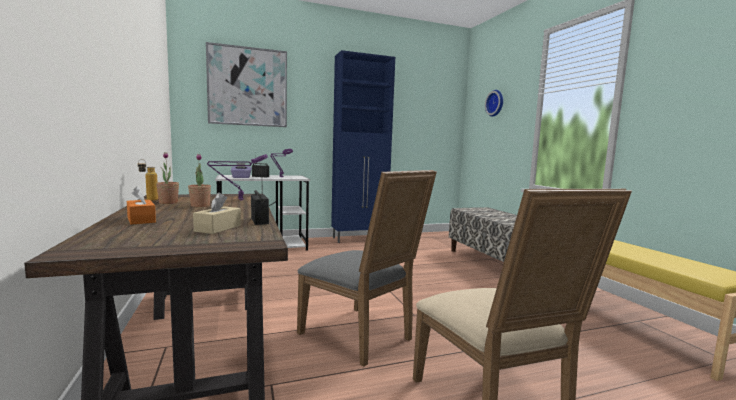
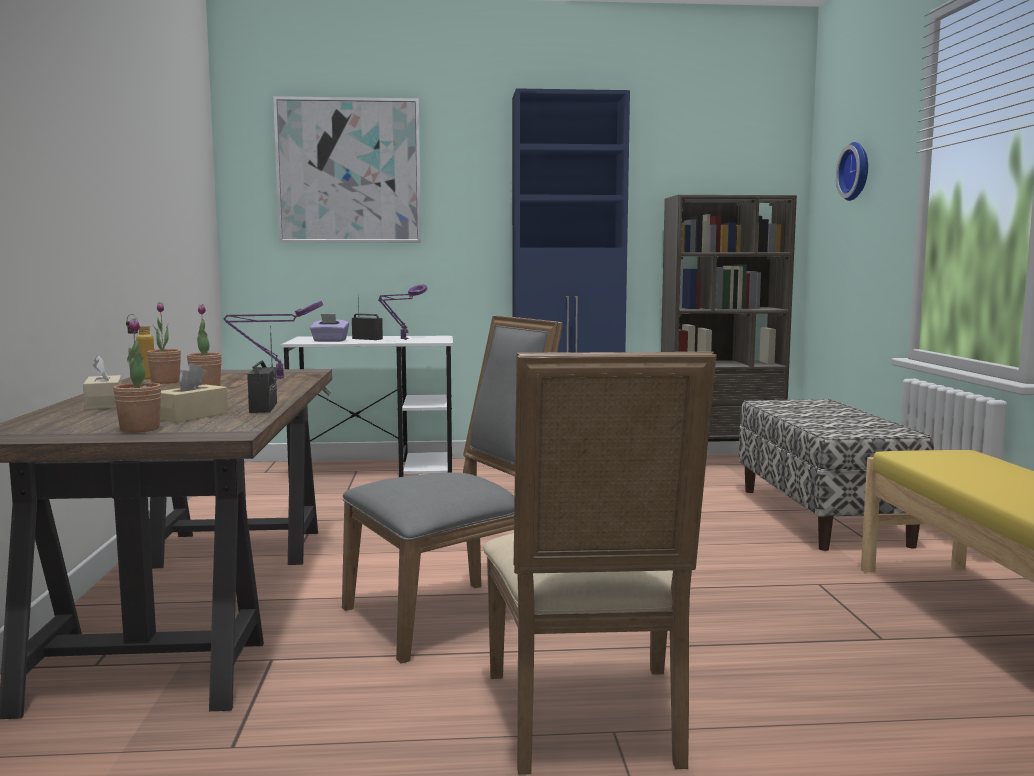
camera: 15 degrees right, 0 degrees up
(141, 220) = (104, 404): orange tissue box -> beige tissue box
(192, 241) = (140, 429): none -> potted plant
(361, 337) = (450, 614): grey chair -> grey chair turned 90 degrees counterclockwise
(428, 235) = (720, 461): none -> brown bookcase

